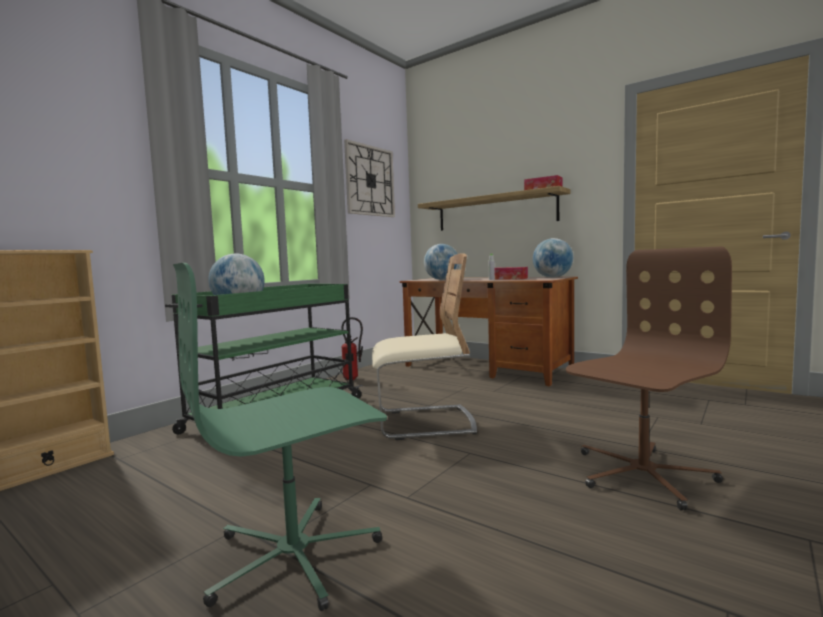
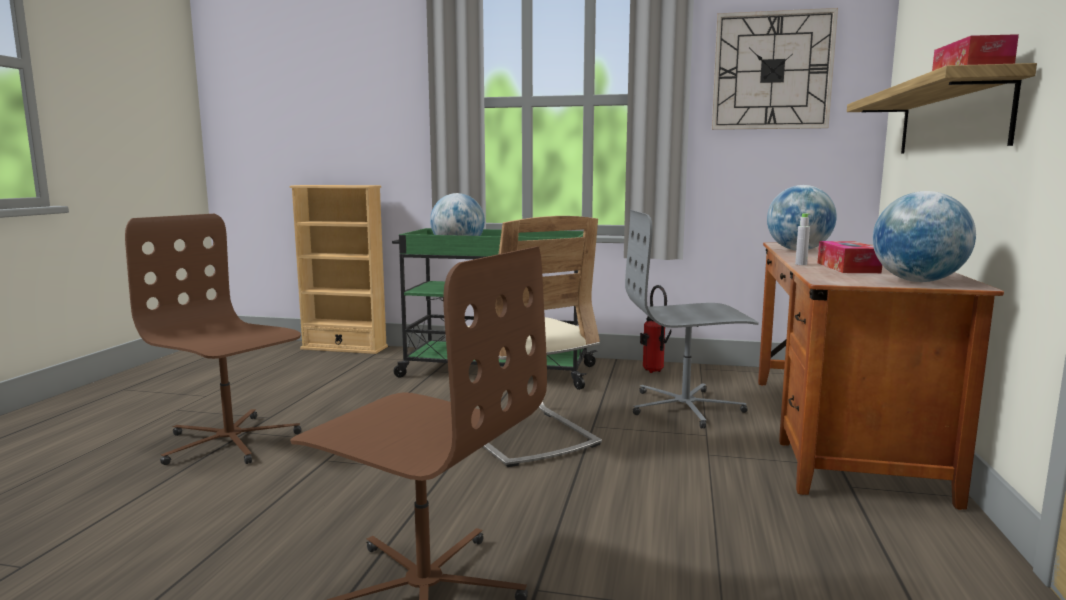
camera: 65 degrees right, 5 degrees up
(295, 556) = (229, 442): green office chair -> brown office chair
(423, 383) = (686, 407): none -> grey office chair

